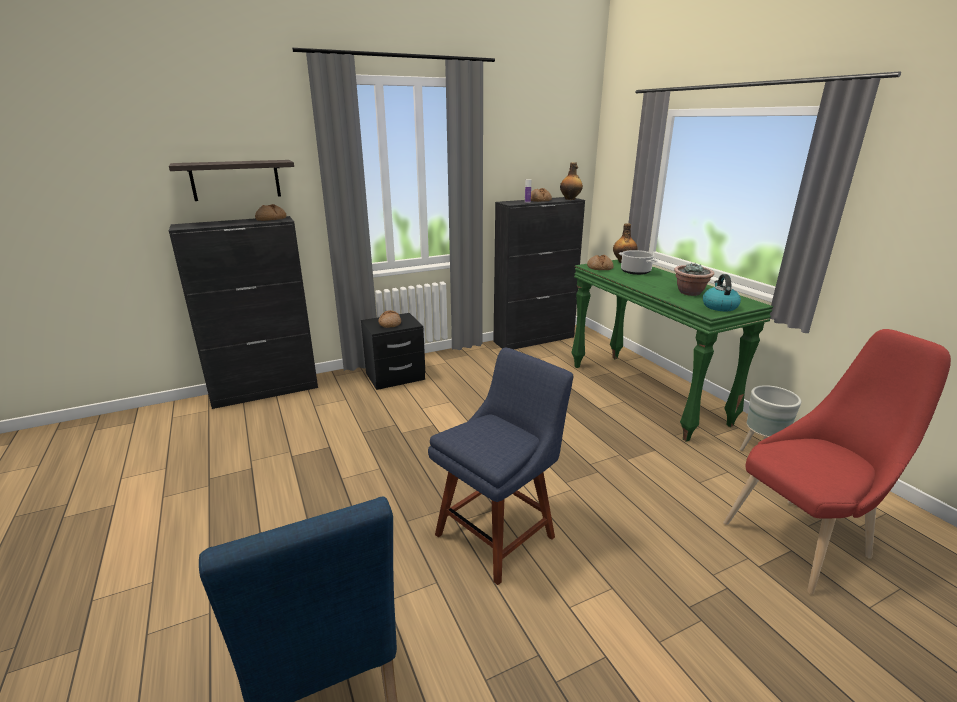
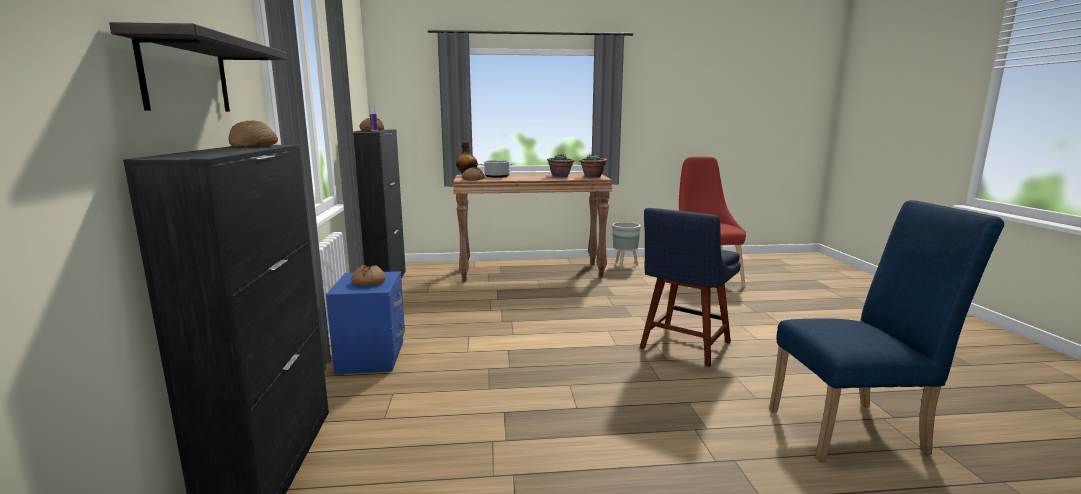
camera: 70 degrees left, 10 degrees down
(395, 377) = (373, 357): black nightstand -> blue nightstand
(499, 532) = (683, 347): blue chair -> blue chair turned 120 degrees counterclockwise
(570, 199) = (386, 129): bottle -> none
(646, 393) = (532, 272): green console table -> brown console table
(719, 306) = (592, 176): kettle -> potted plant

